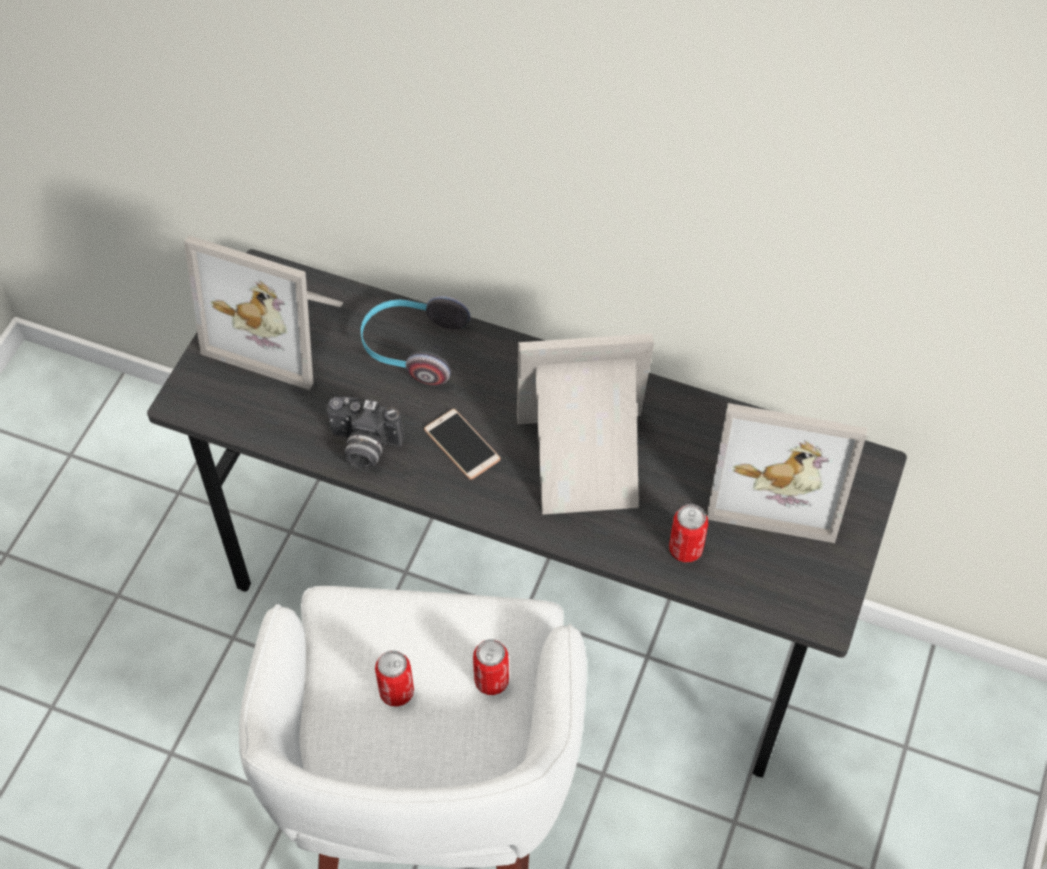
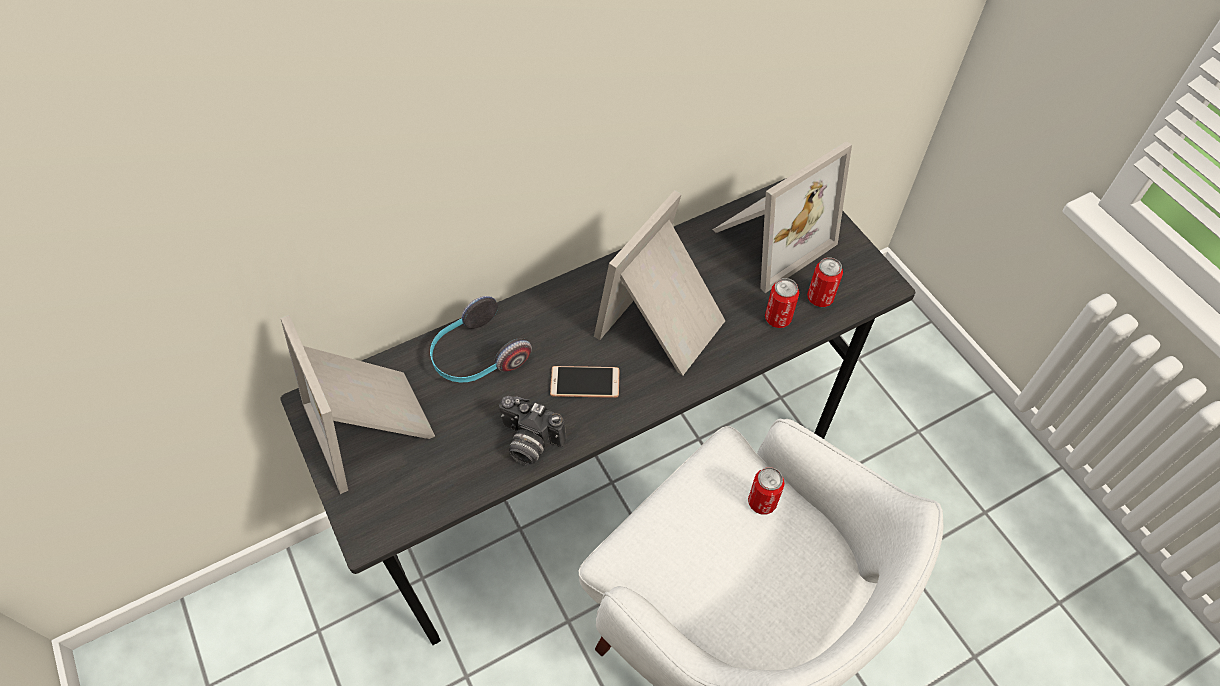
camera: 50 degrees left, 0 degrees up
(280, 328) = (373, 424): picture frame -> picture frame turned 90 degrees clockwise
(363, 447) = (529, 443): camera -> camera turned 60 degrees clockwise
(396, 692) = (724, 567): can -> can (820, 298)

